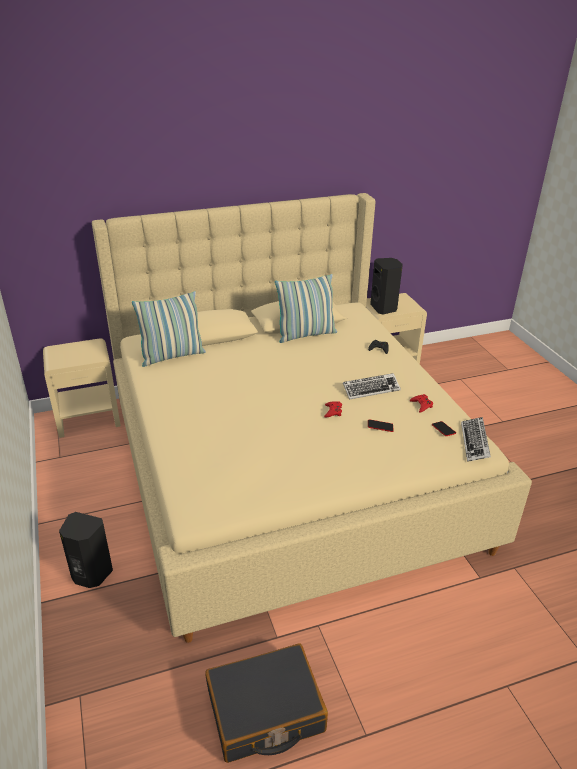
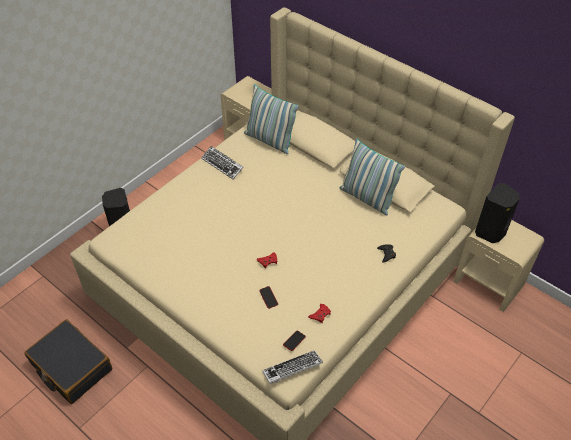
camera: 60 degrees right, 15 degrees up
(371, 389) = (317, 272): keyboard -> keyboard (222, 164)

